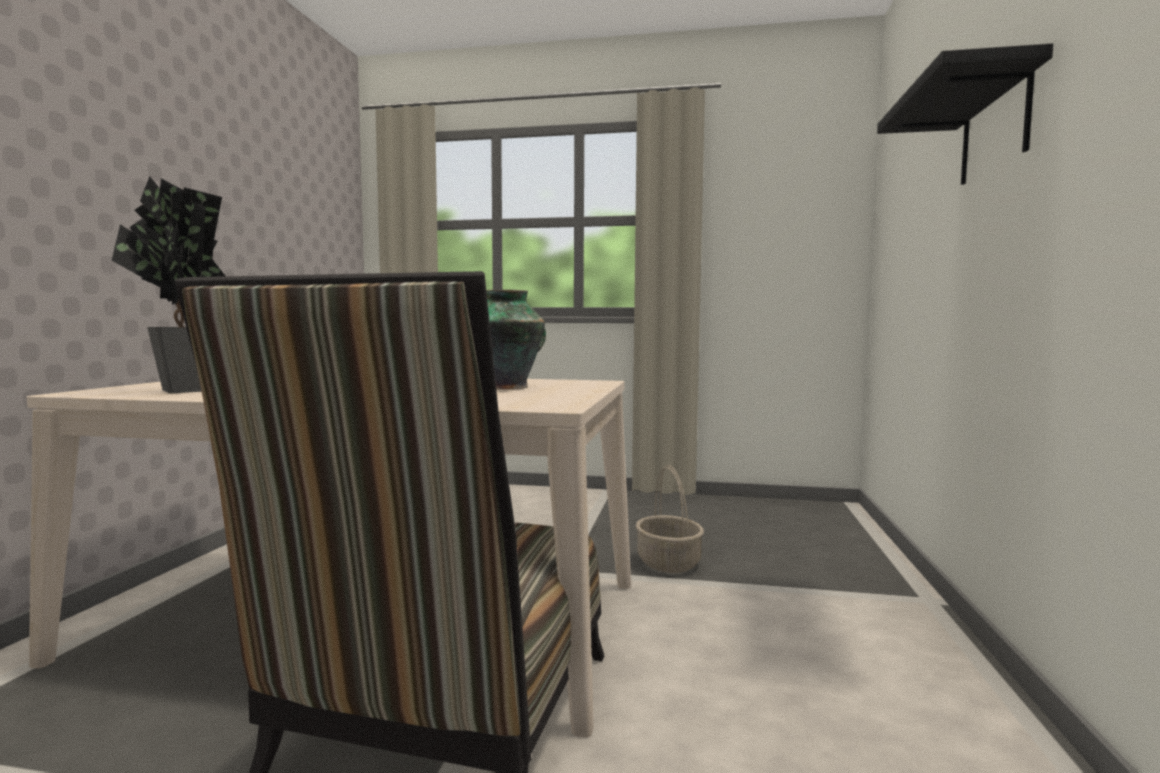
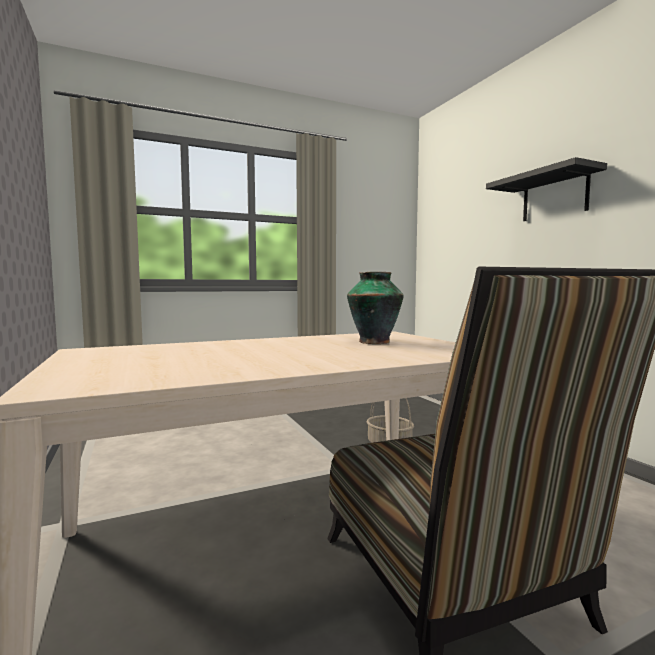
camera: 35 degrees left, 0 degrees up
(184, 391) = (160, 373): potted plant -> none

